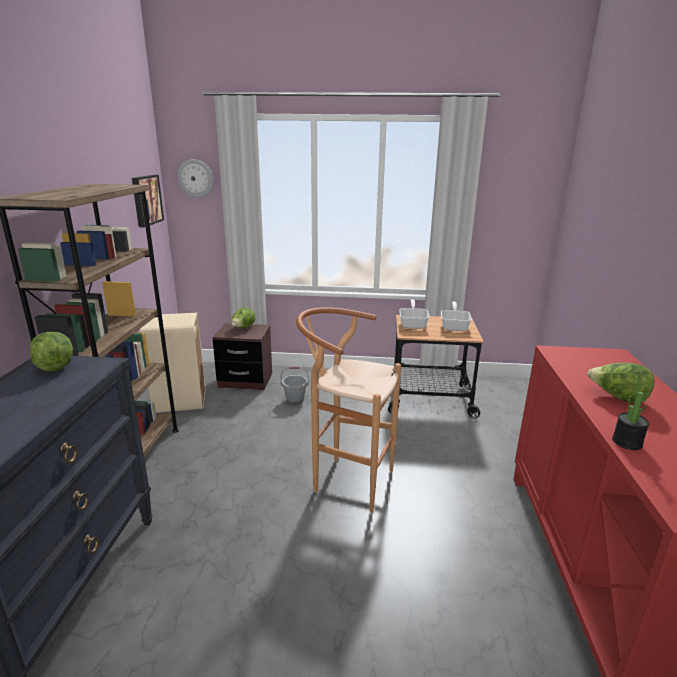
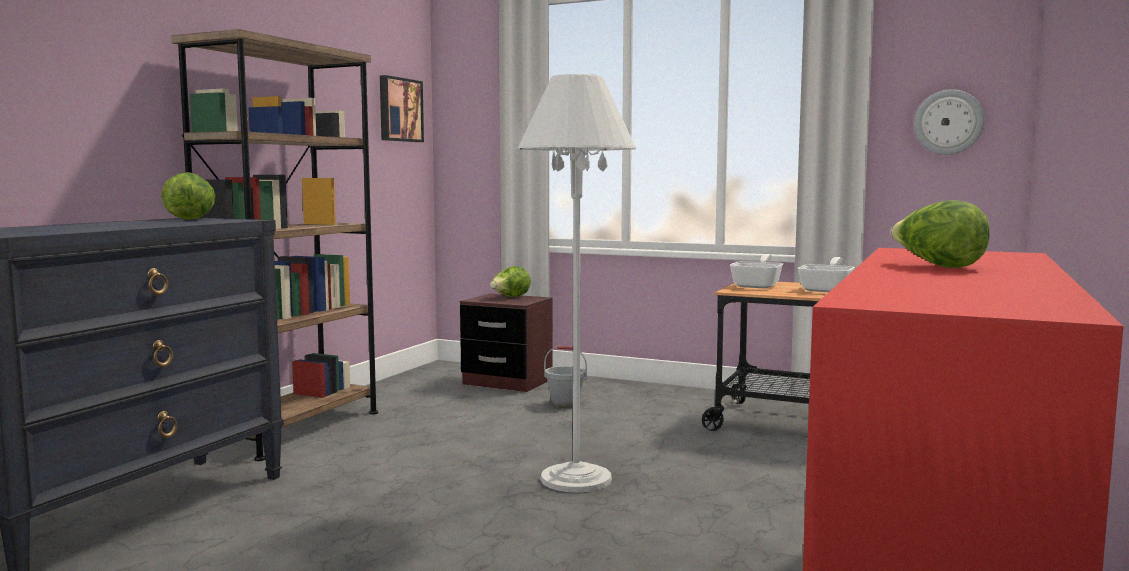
camera: 20 degrees right, 15 degrees down
(180, 401) = (401, 390): beige trash can -> none
(196, 178) = (472, 88): wall clock -> wall clock (948, 122)
(345, 480) = (576, 479): brown stool -> white floor lamp
(627, 442) = (877, 279): potted plant -> none

